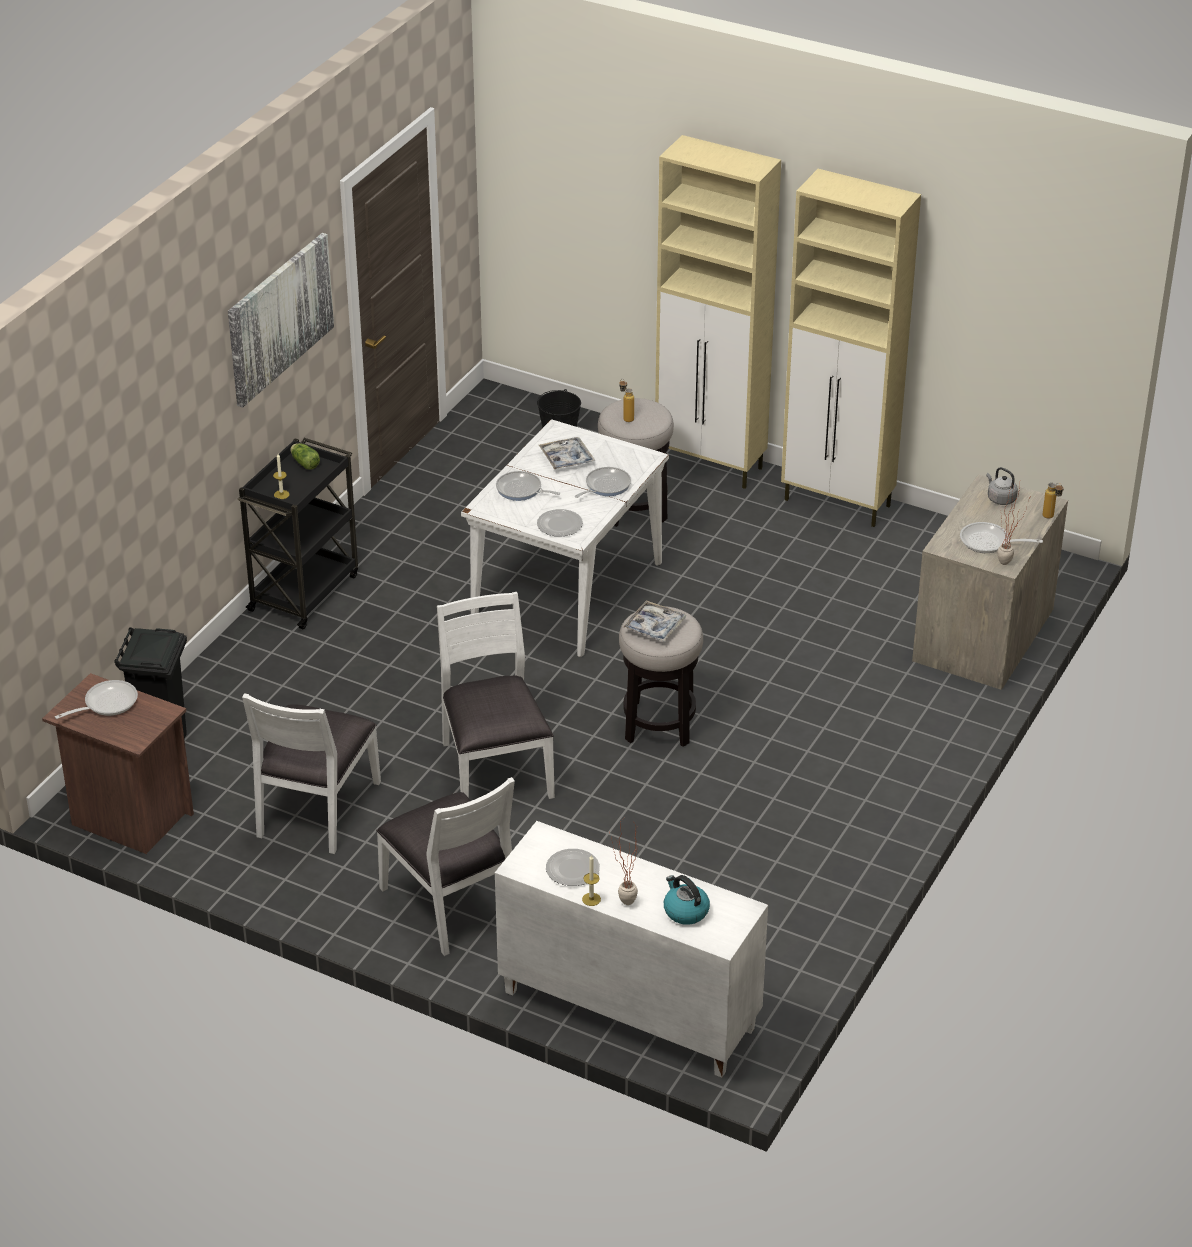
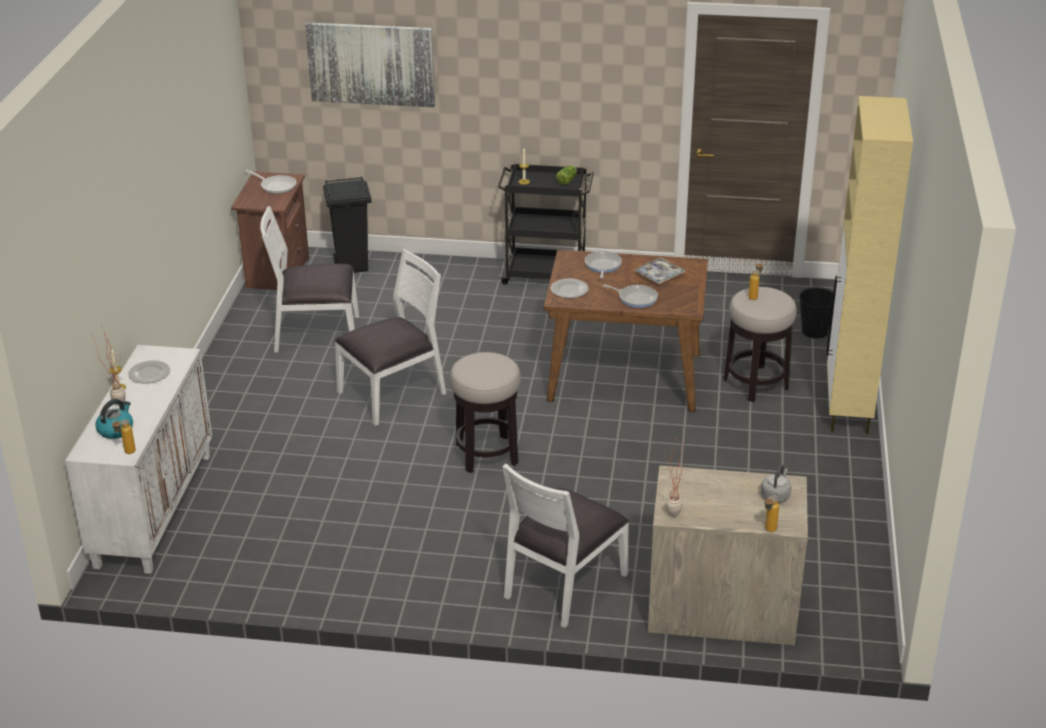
camera: 70 degrees right, 5 degrees down
(279, 318) = (586, 66): picture -> picture (371, 64)
(452, 904) = (241, 409): white chair -> white chair (563, 585)
(567, 591) = (623, 377): white dining table -> brown dining table
(654, 626) = (482, 364): tray -> none
(740, 908) = (126, 453): none -> bottle
(838, 503) = (853, 485): beige cabinet -> none
(989, 542) = (699, 500): frying pan -> none

